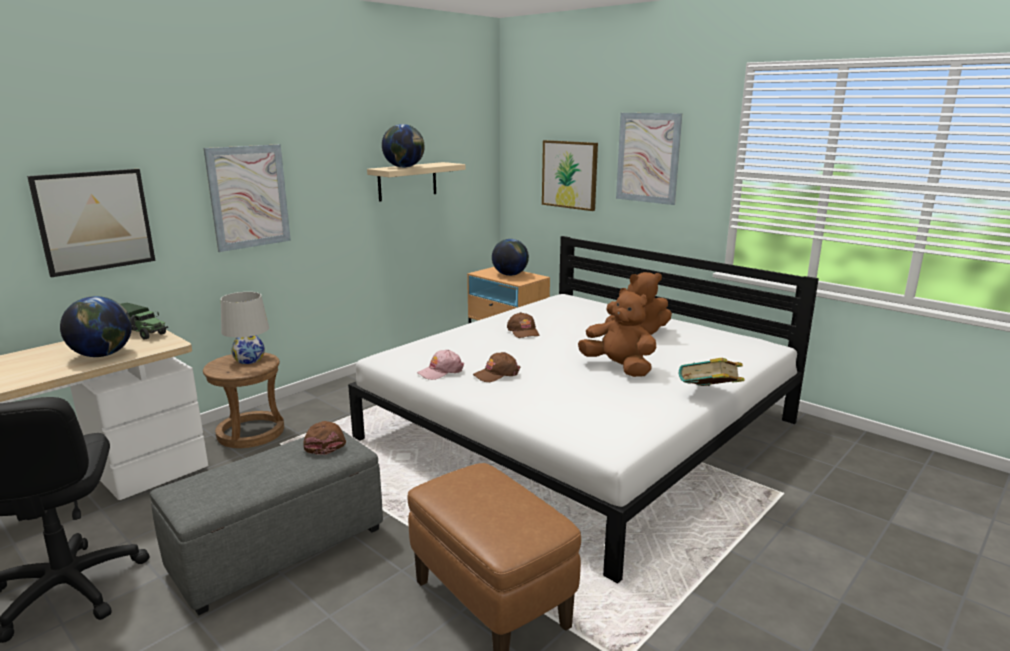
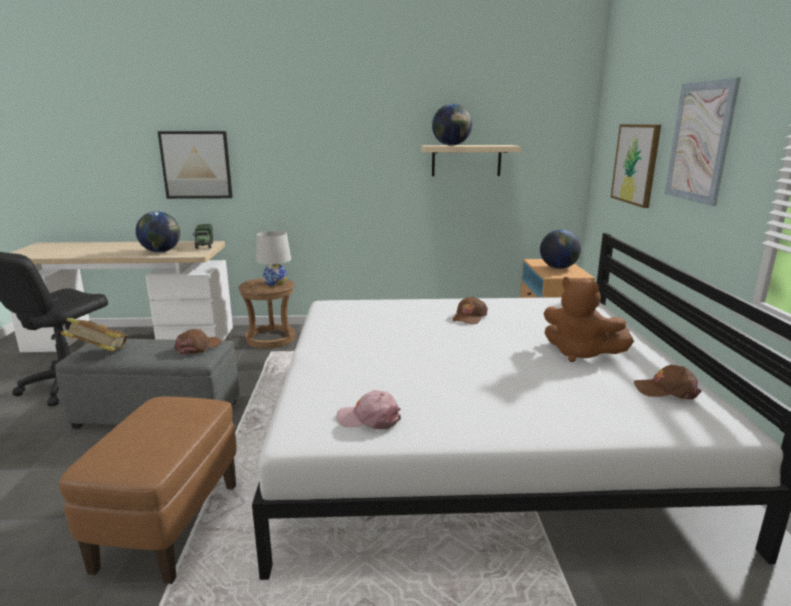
camera: 45 degrees right, 0 degrees up
(249, 197) = (307, 159): picture -> none
(441, 371) = (336, 325): pink cap -> pink cap (369, 418)
(496, 374) = (367, 341): brown cap -> brown cap (666, 390)
(619, 368) = (477, 376): brown plush toy -> none
(709, 394) = (506, 439): book -> book (99, 354)

